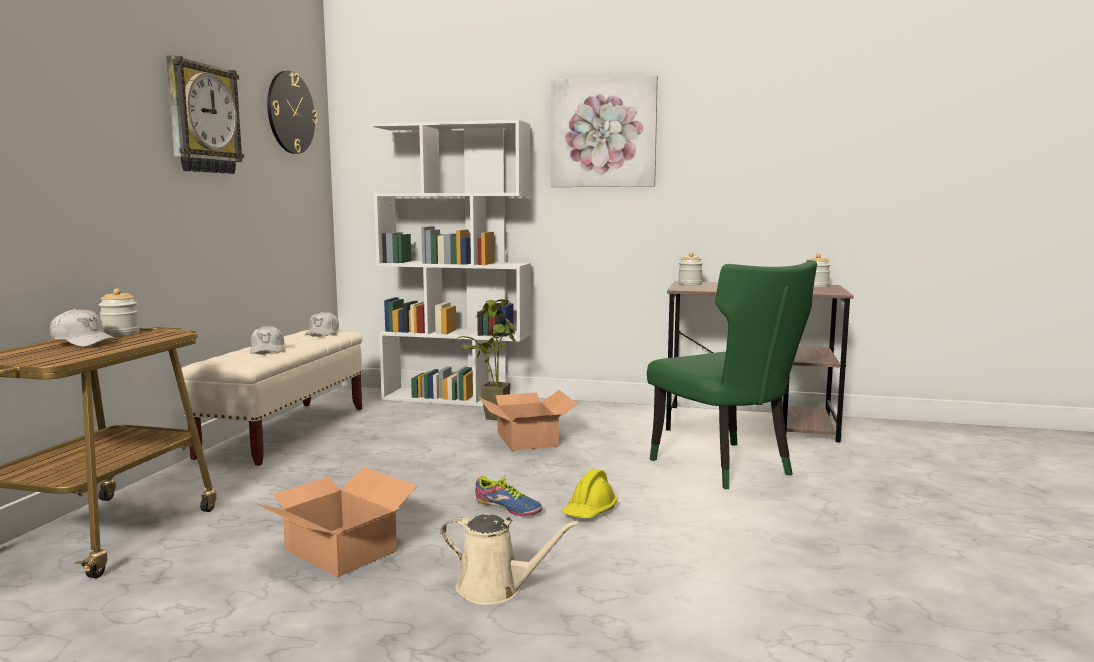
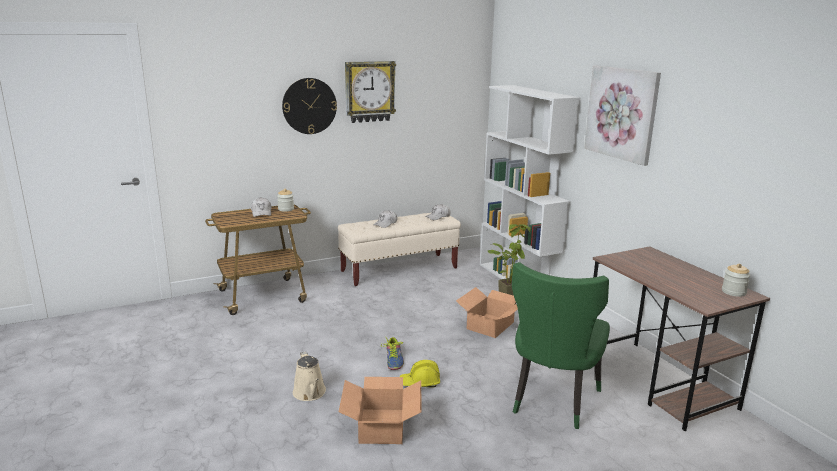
camera: 50 degrees right, 10 degrees up
(290, 112) = (448, 76): wall clock -> wall clock (309, 106)
(341, 550) = (303, 344): cardboard box -> cardboard box (382, 426)
(690, 284) = (640, 254): jar -> none

